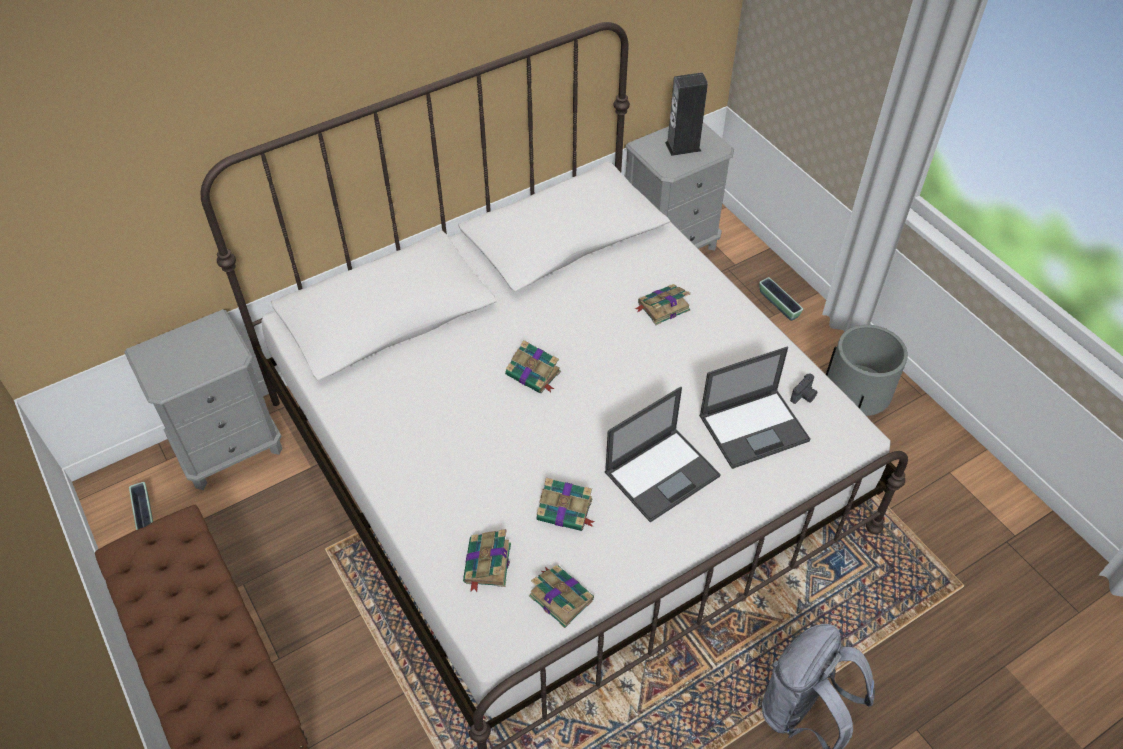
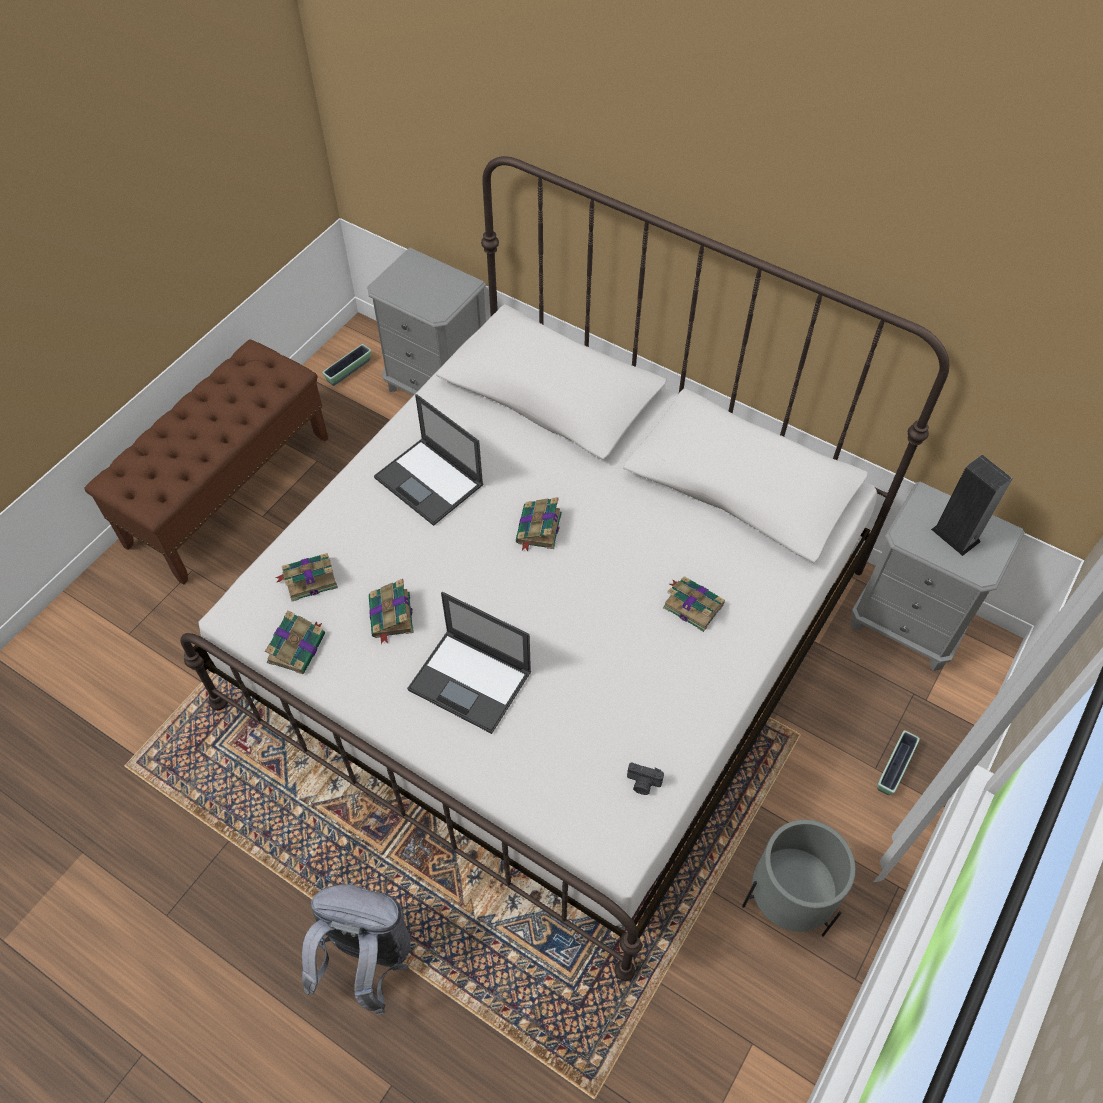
camera: 65 degrees right, 5 degrees up
(754, 427) = (572, 747): laptop -> laptop (430, 482)

